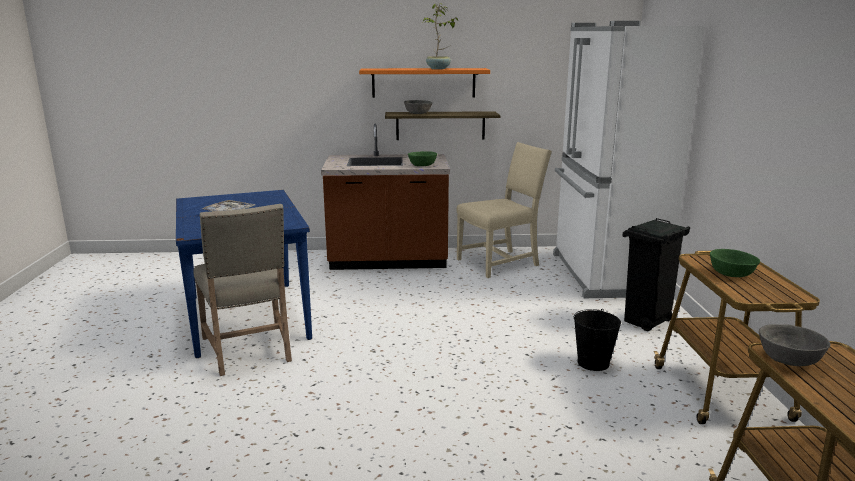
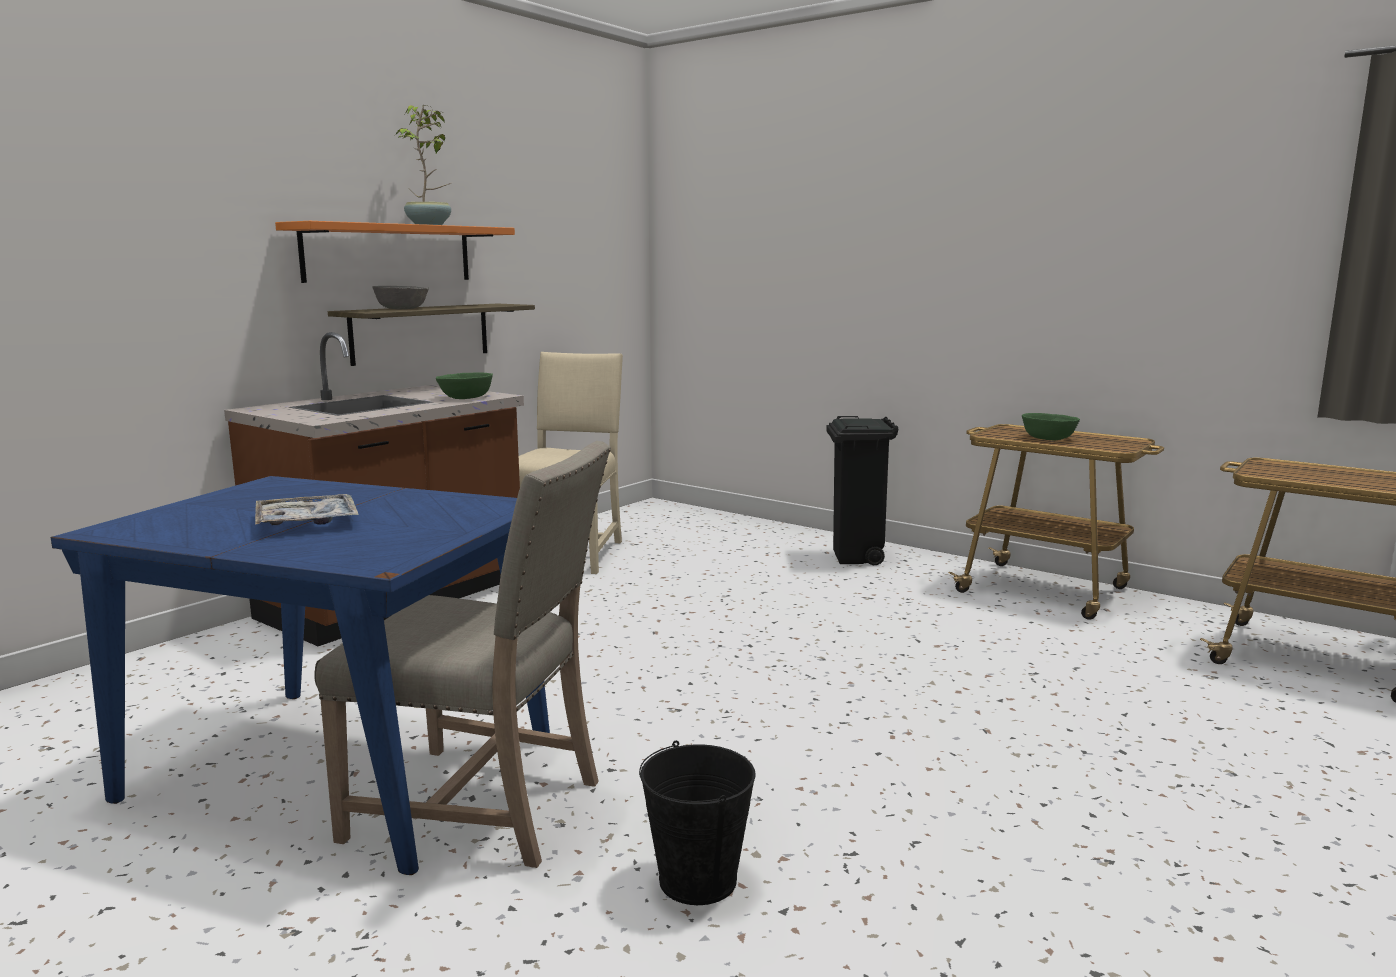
camera: 50 degrees left, 5 degrees down
(593, 363) = (910, 610): black bucket -> black bucket (698, 879)
(603, 275) = (712, 529): white fridge -> none
(788, 359) = (1280, 473): grey bowl -> none

